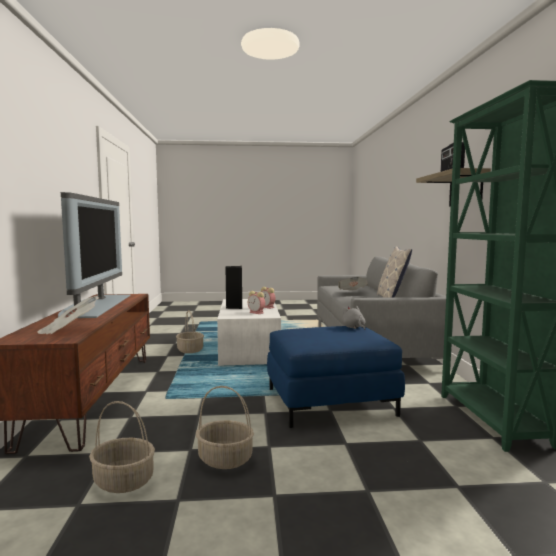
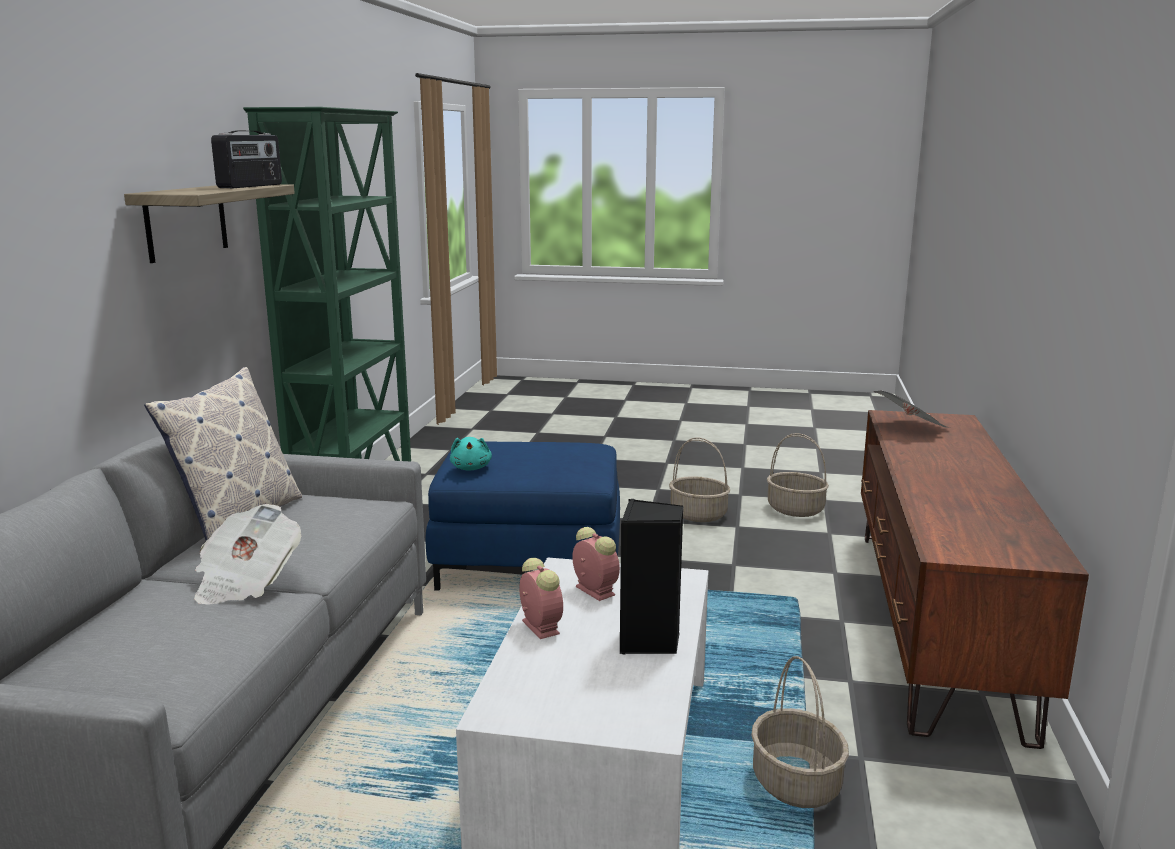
camera: 165 degrees left, 10 degrees up
(95, 305) = (977, 497): television -> none
(353, 327) = (471, 468): grey plush toy -> turquoise plush toy

